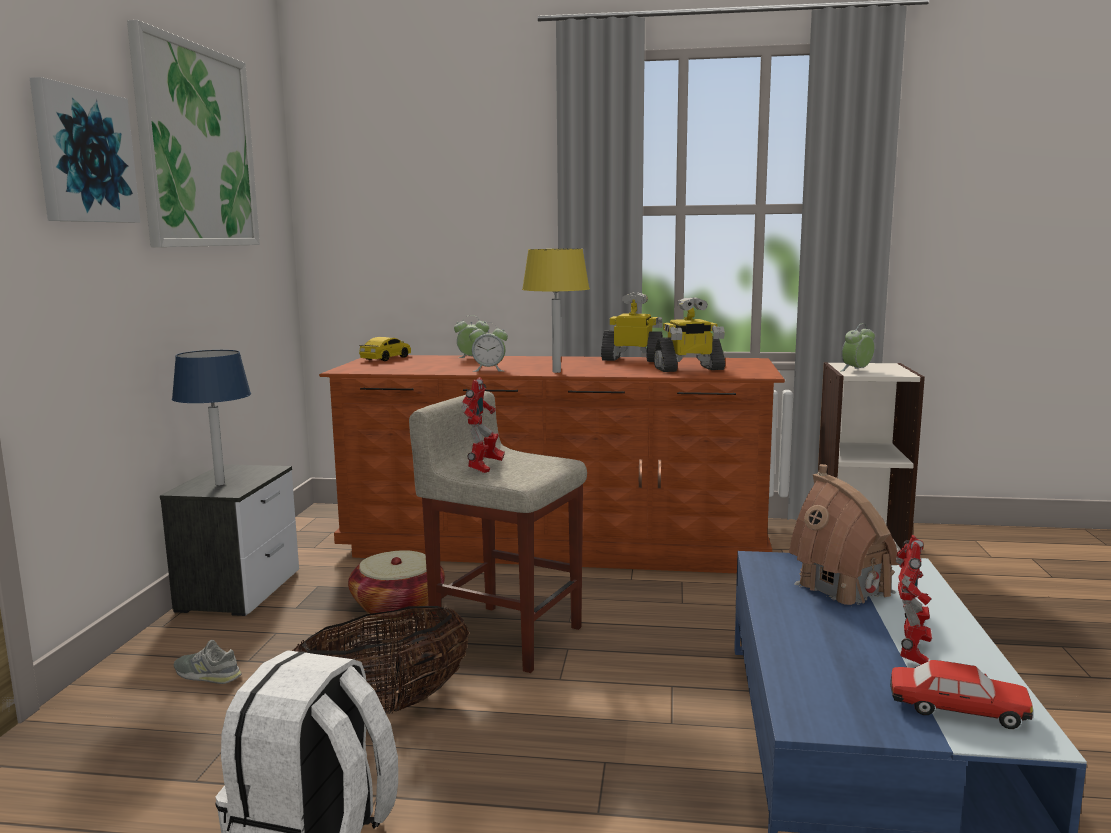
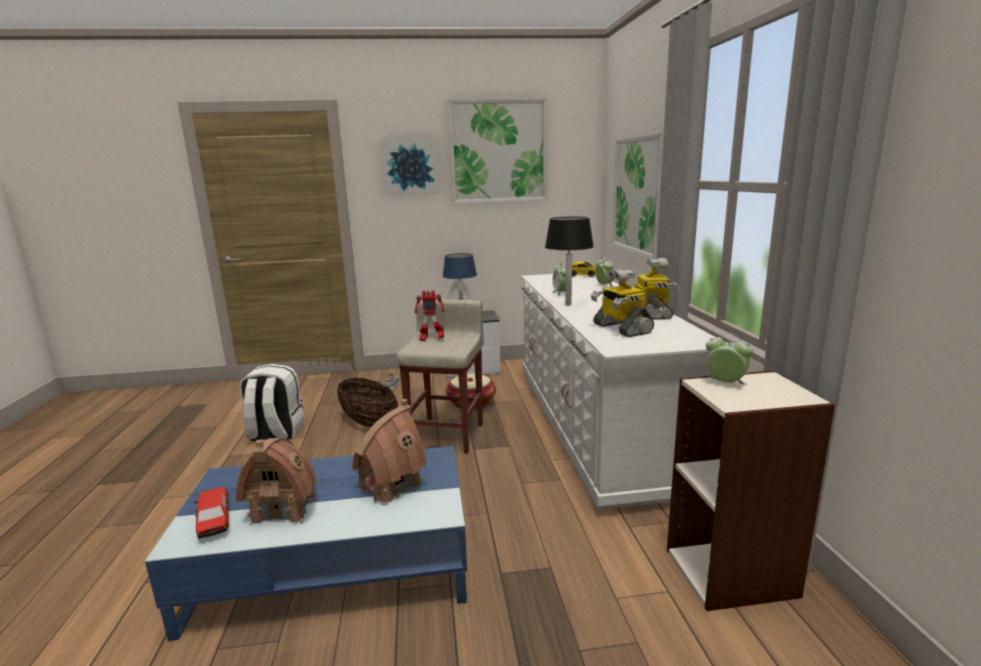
camera: 75 degrees right, 5 degrees up
(446, 232) = (638, 195): none -> picture
(555, 543) = (594, 425): brown dresser -> white dresser
(556, 372) = (568, 304): yellow table lamp -> black table lamp
(912, 654) = (284, 508): toy robot -> toy house
(957, 709) = (214, 520): toy car -> toy car turned 150 degrees clockwise

